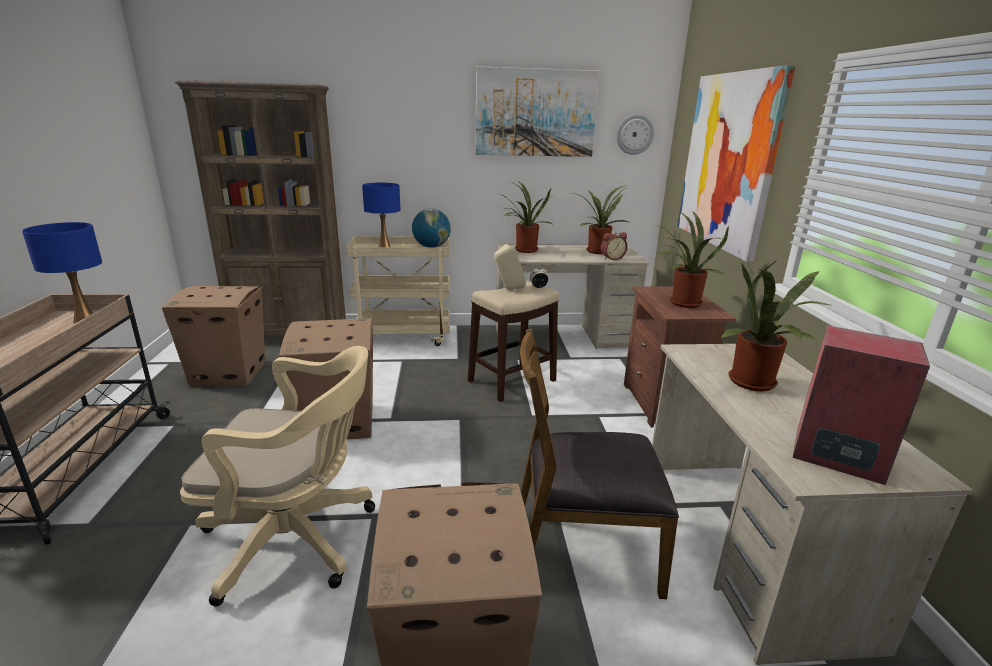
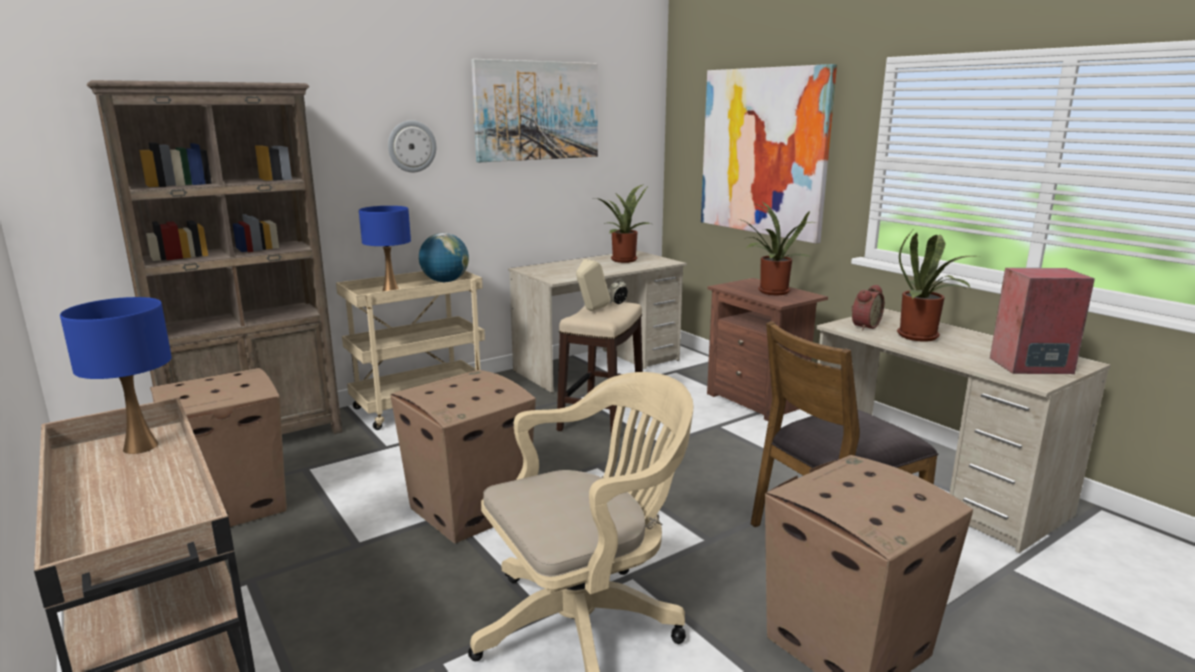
camera: 30 degrees left, 5 degrees down
(524, 250) = (551, 270): potted plant -> none
(611, 258) = (648, 264): alarm clock -> alarm clock (863, 326)
(634, 134) = (633, 130): wall clock -> wall clock (411, 146)

